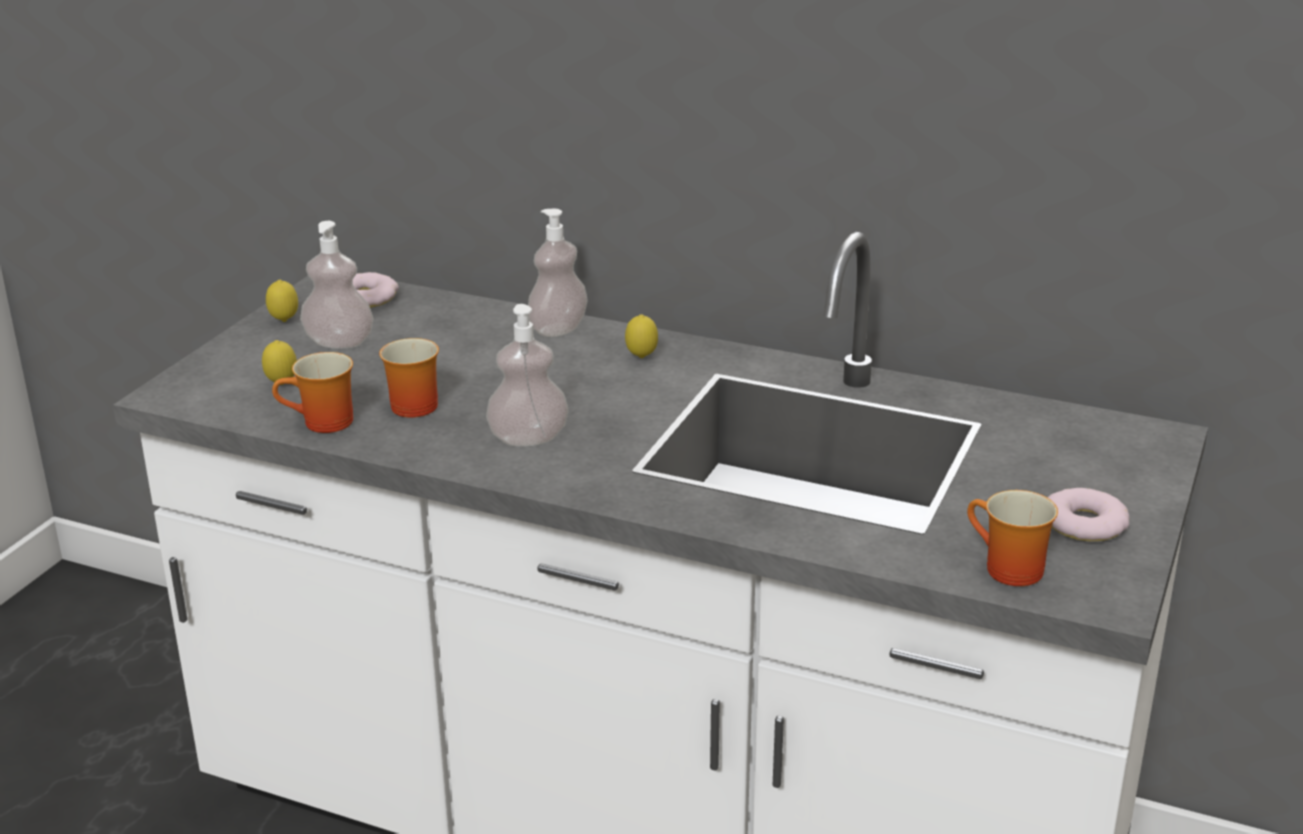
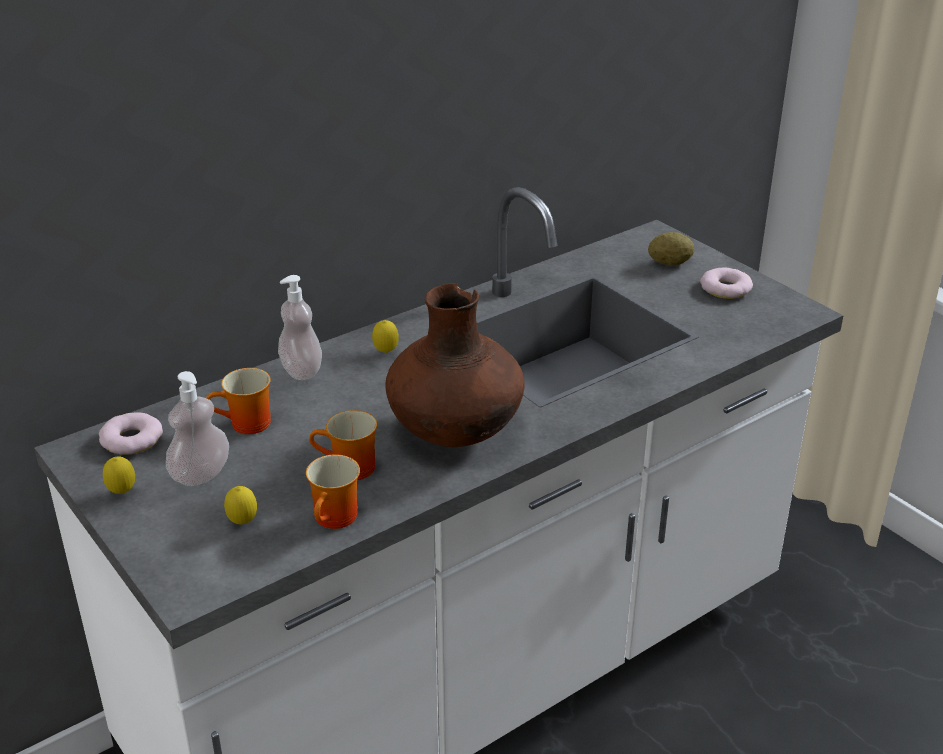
camera: 60 degrees left, 5 degrees up
(528, 438) = (456, 433): soap dispenser -> brown vase
(1006, 570) = (754, 327): mug -> mug (246, 426)
(1092, 466) = (669, 263): none -> potato

